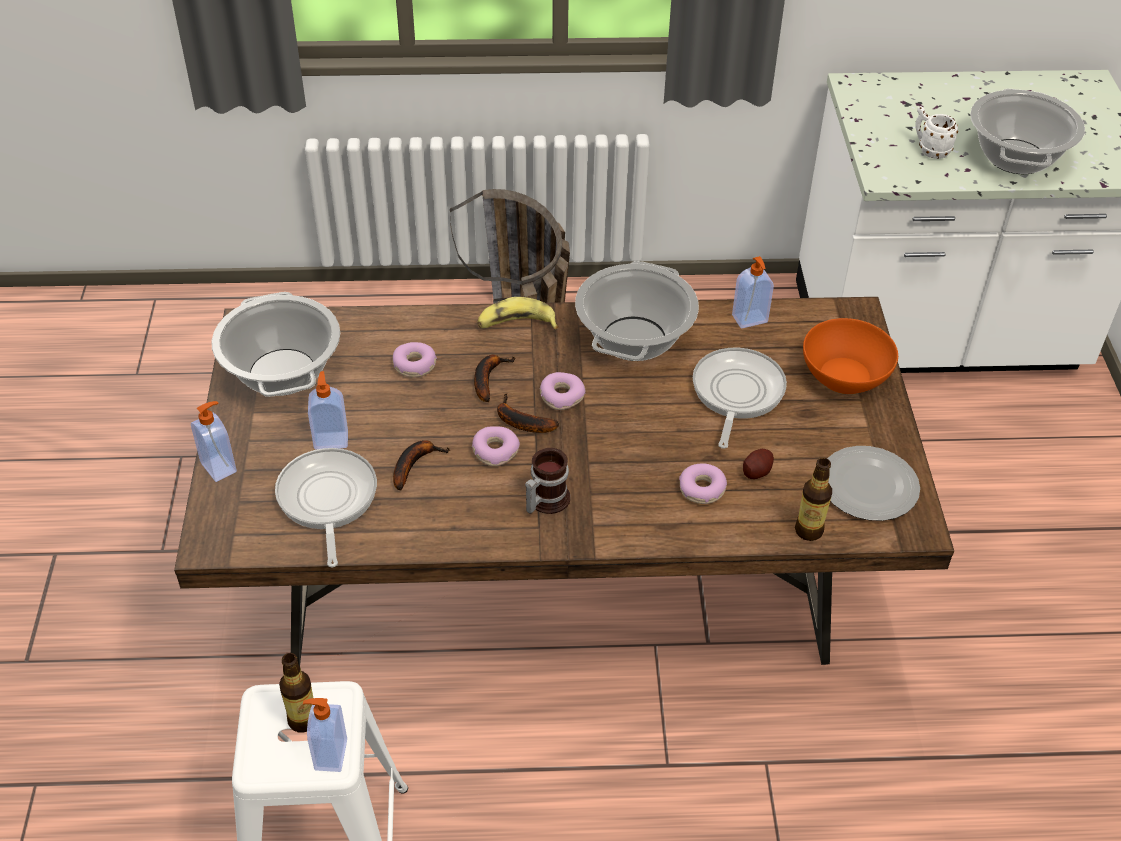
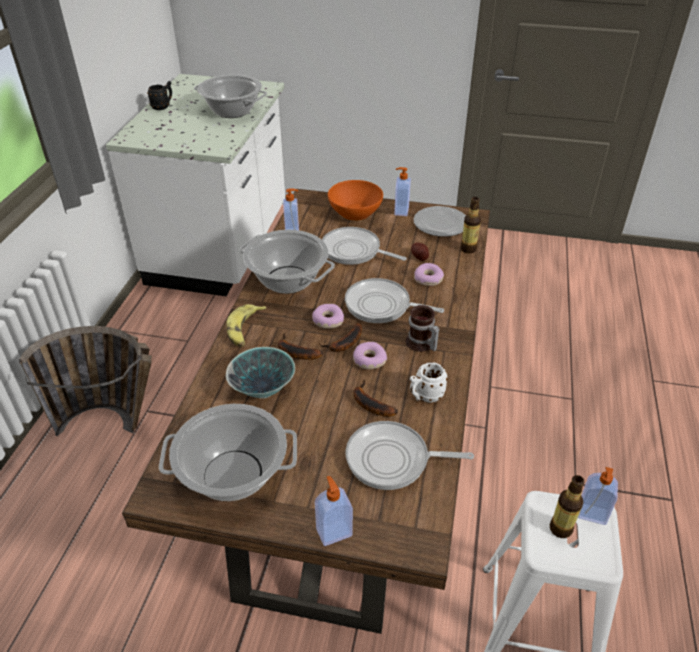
camera: 75 degrees left, 5 degrees down
(331, 439) = (326, 450): soap dispenser -> soap dispenser (400, 211)
(415, 365) = (263, 390): donut -> bowl
(614, 445) = (381, 306): none -> frying pan
(929, 149) = (207, 131): white mug -> white mug (425, 396)
(977, 87) = (163, 106): none -> black mug

